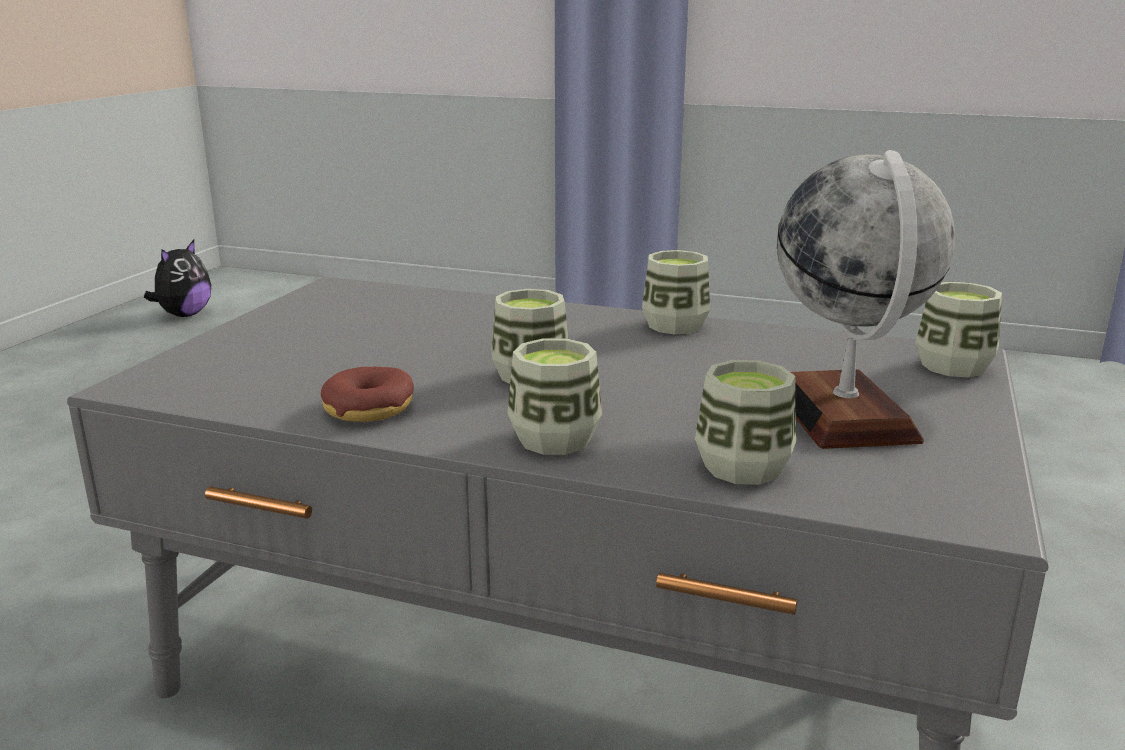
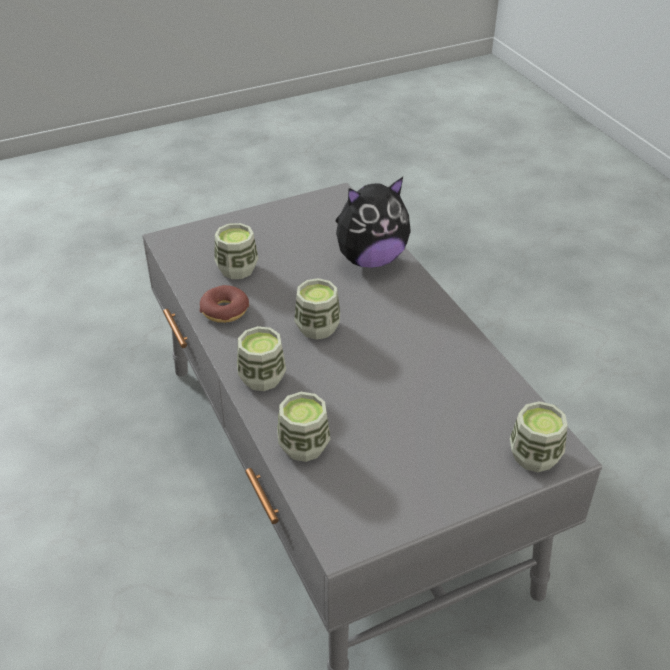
camera: 45 degrees right, 20 degrees up
(184, 315) = (422, 100): plush toy -> plush toy (370, 259)
(675, 325) = (448, 329): cup -> cup (237, 269)
(843, 414) = (406, 447): globe -> none

